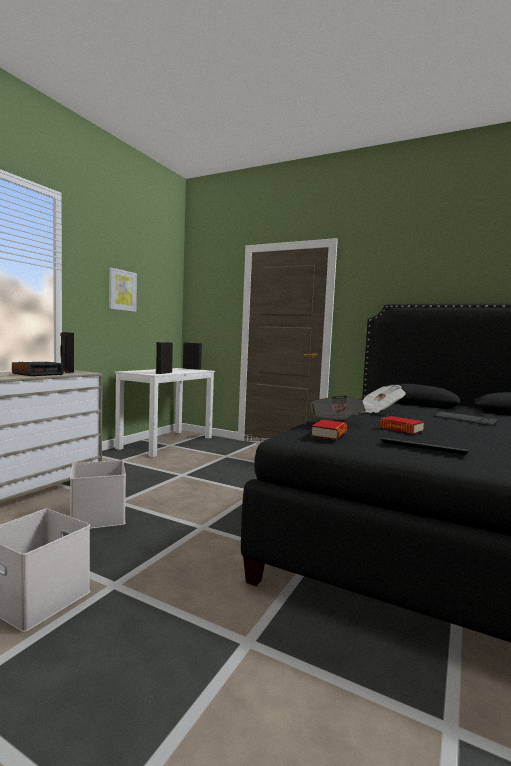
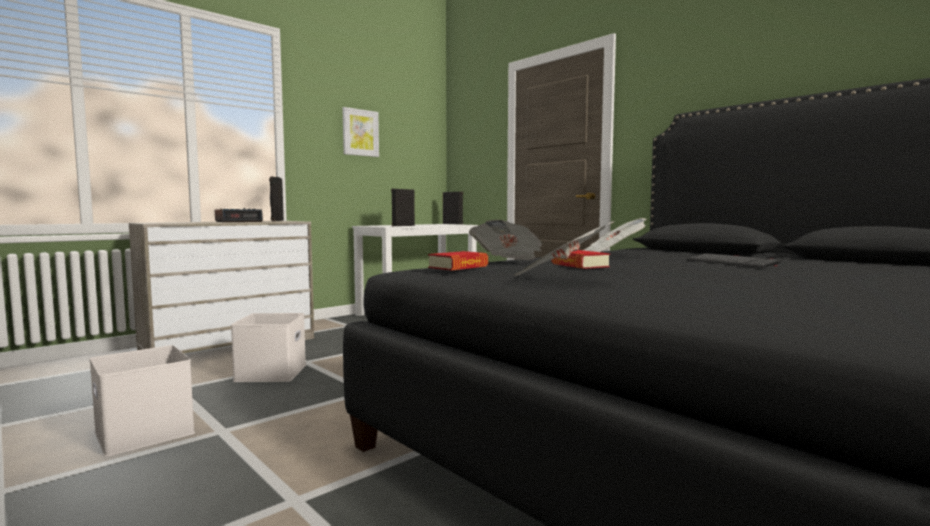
camera: 20 degrees right, 0 degrees up
(423, 447) = (558, 279): keyboard -> newspaper

